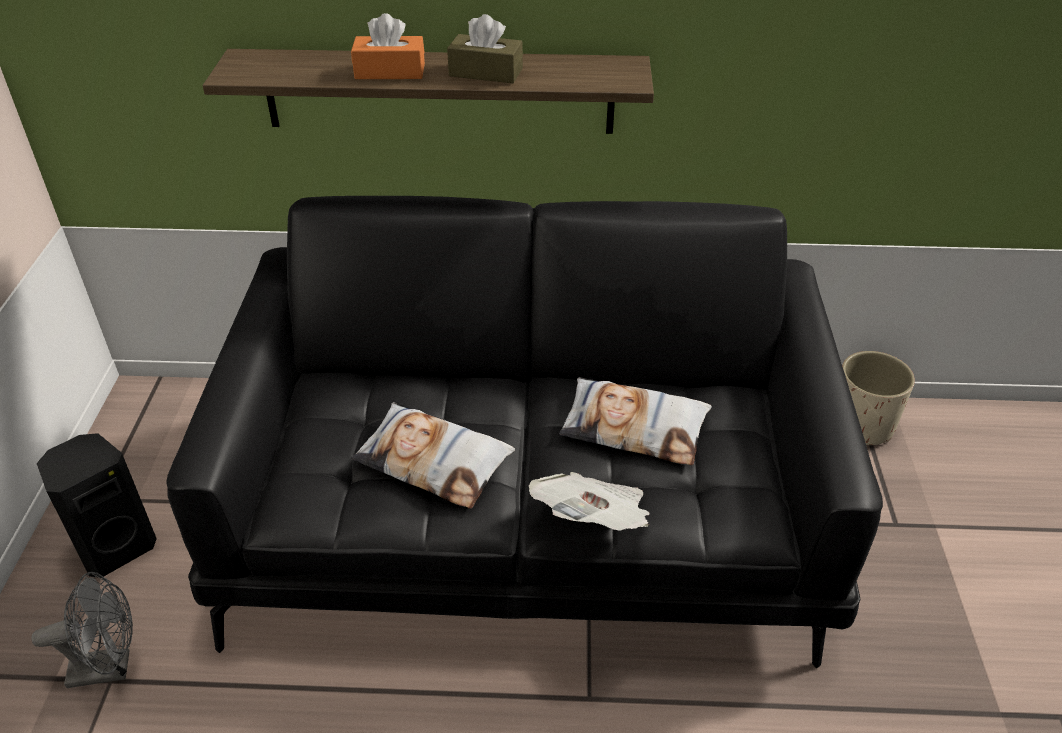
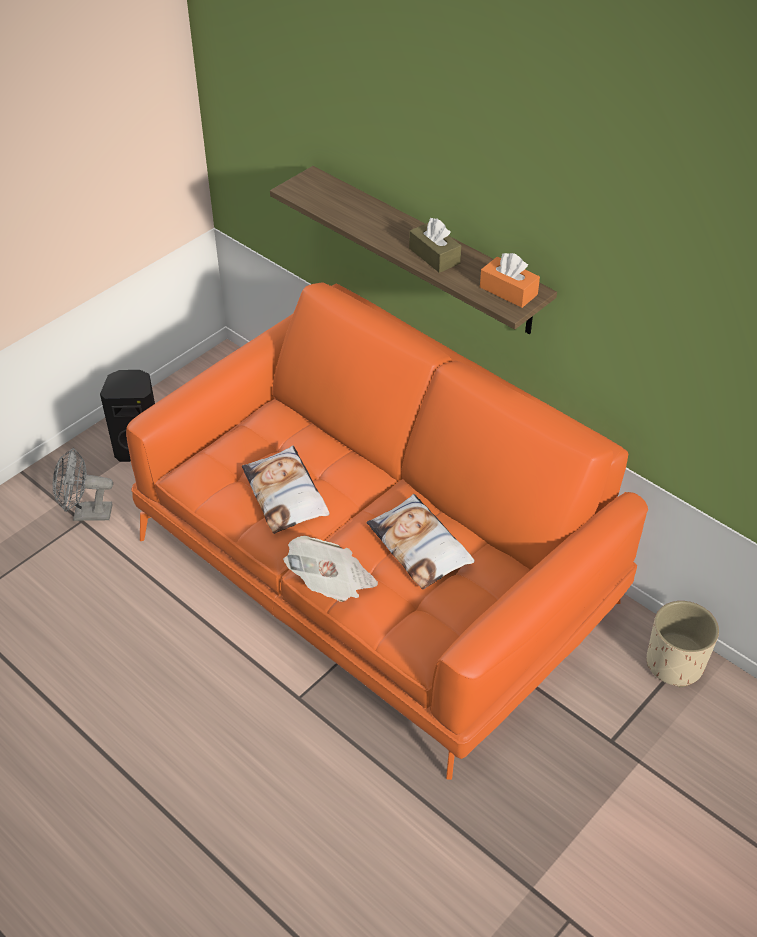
camera: 40 degrees right, 5 degrees up
(110, 667) = (86, 514): grey fan -> grey fan turned 150 degrees clockwise
(390, 71) = (380, 228): orange tissue box -> orange tissue box (508, 291)
(530, 511) = (378, 572): black sofa -> orange sofa

